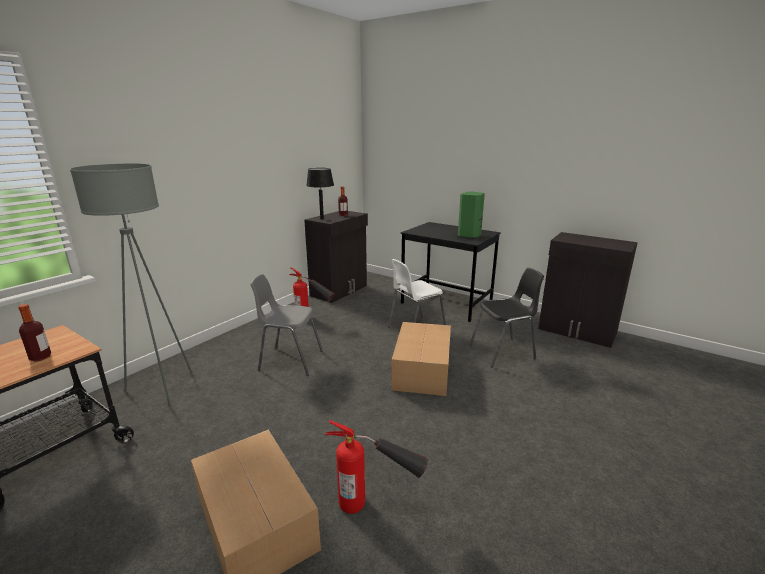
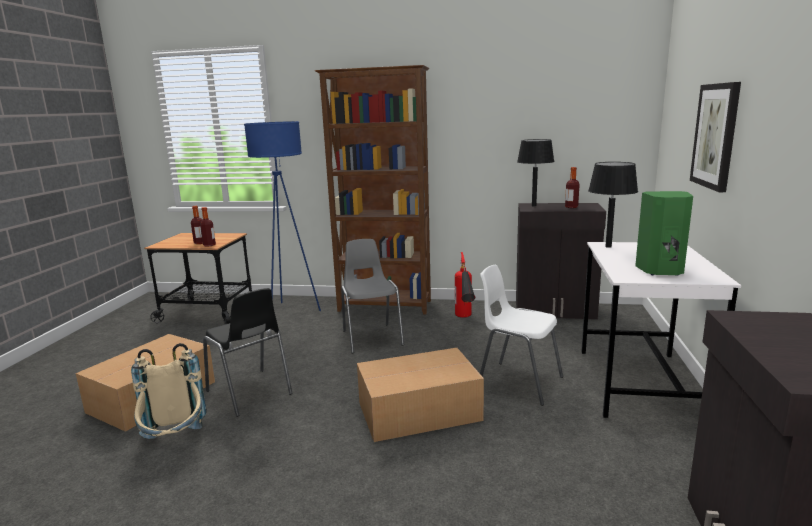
camera: 65 degrees right, 5 degrees down
(71, 352) = (209, 245): none -> bottle
(162, 389) = (291, 311): grey floor lamp -> blue floor lamp
(237, 340) = (385, 306): none -> brown bookcase
(376, 505) = (175, 443): fire extinguisher -> beige backpack
(417, 231) = (608, 246): none -> black table lamp
(446, 160) = (716, 136): none -> picture
(447, 303) = (641, 384): black desk -> white desk
(504, 352) = (540, 470): black chair -> black chair (250, 393)

